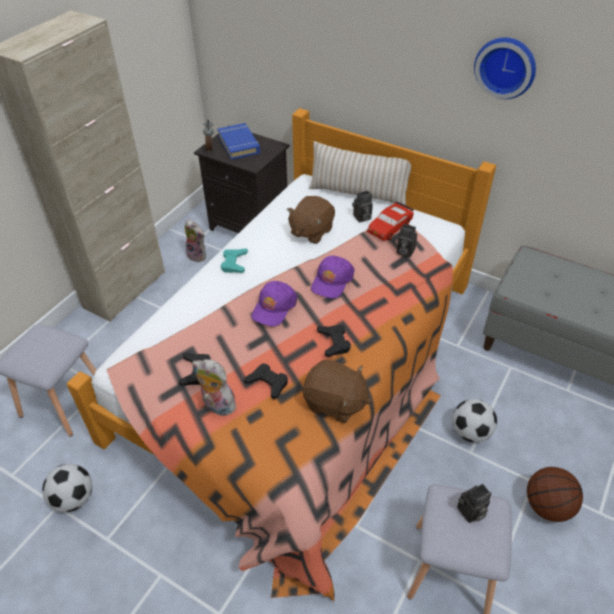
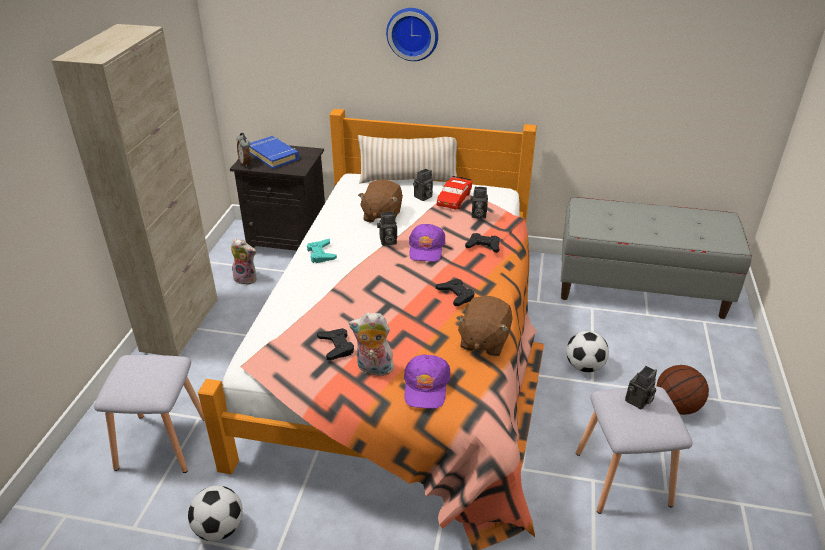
camera: 20 degrees left, 10 degrees down
(268, 383) = (412, 340): black game controller -> black game controller (483, 246)
(274, 307) = (384, 279): purple cap -> purple cap (426, 386)
(299, 264) = (387, 242): none -> camera
(335, 403) = (483, 341): brown plush toy -> brown plush toy turned 105 degrees clockwise
(506, 66) = (533, 34): wall clock -> wall clock (413, 33)

